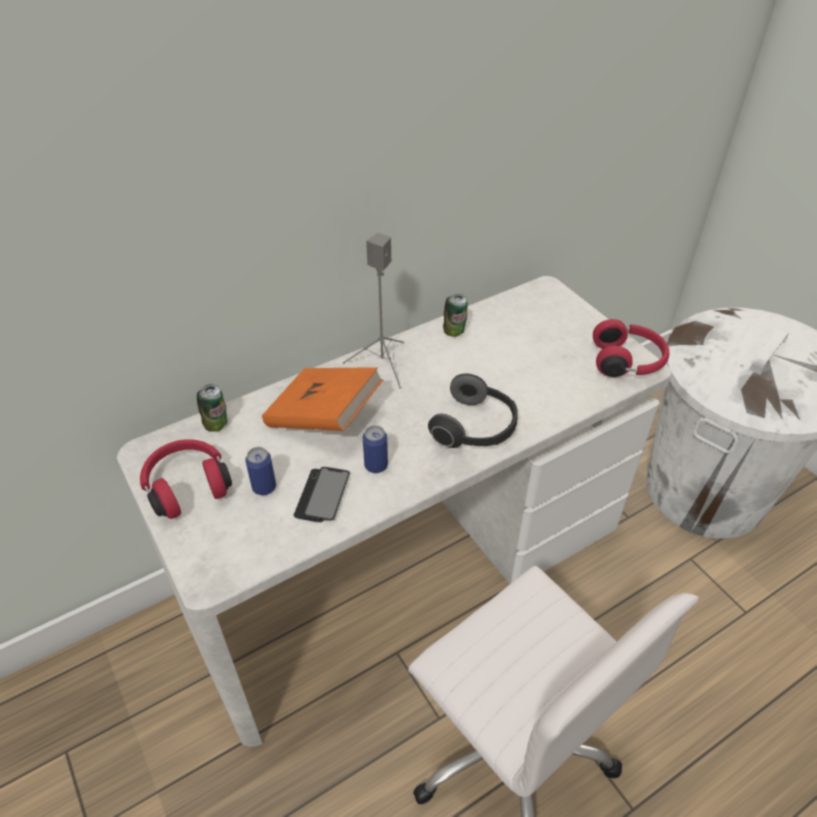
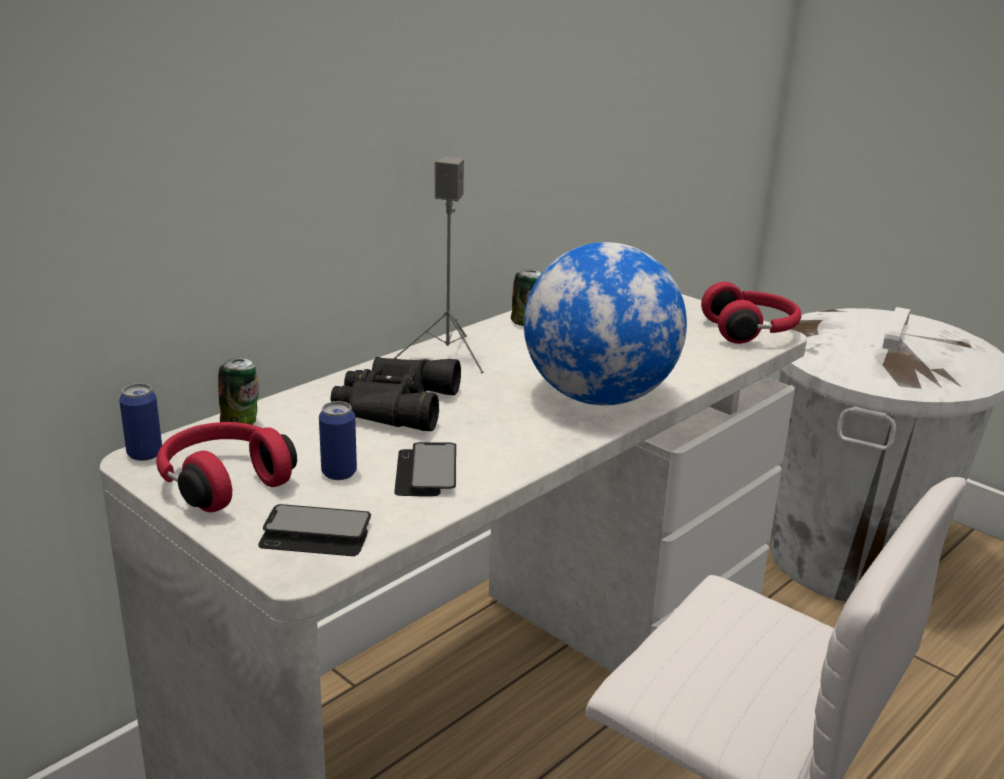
camera: 15 degrees left, 20 degrees down
(229, 548) = (315, 534): none -> phone
(324, 417) = (392, 405): orange book -> black binoculars
(376, 465) = (486, 439): can -> can (145, 454)
(475, 428) = (599, 397): headphones -> globe

